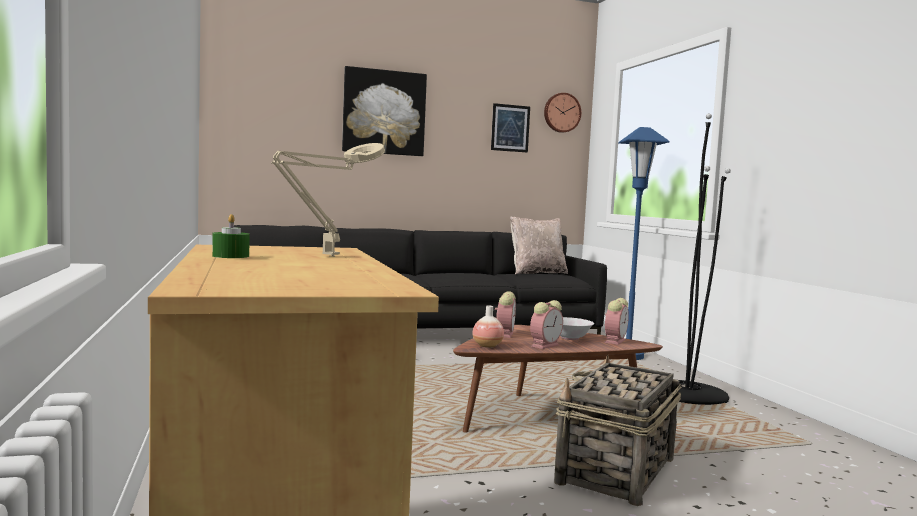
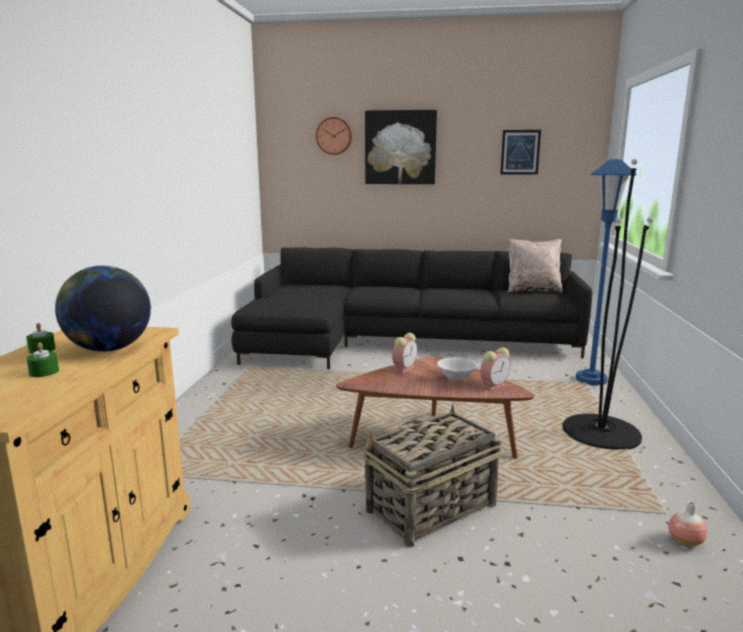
camera: 25 degrees right, 10 degrees up
(305, 267) = (44, 372): none -> green candle
(327, 256) = (109, 349): beige table lamp -> globe
(487, 346) = (369, 382): vase -> vase (685, 541)
(545, 345) = (420, 385): alarm clock -> none
(561, 113) = (575, 132): wall clock -> wall clock (334, 136)

